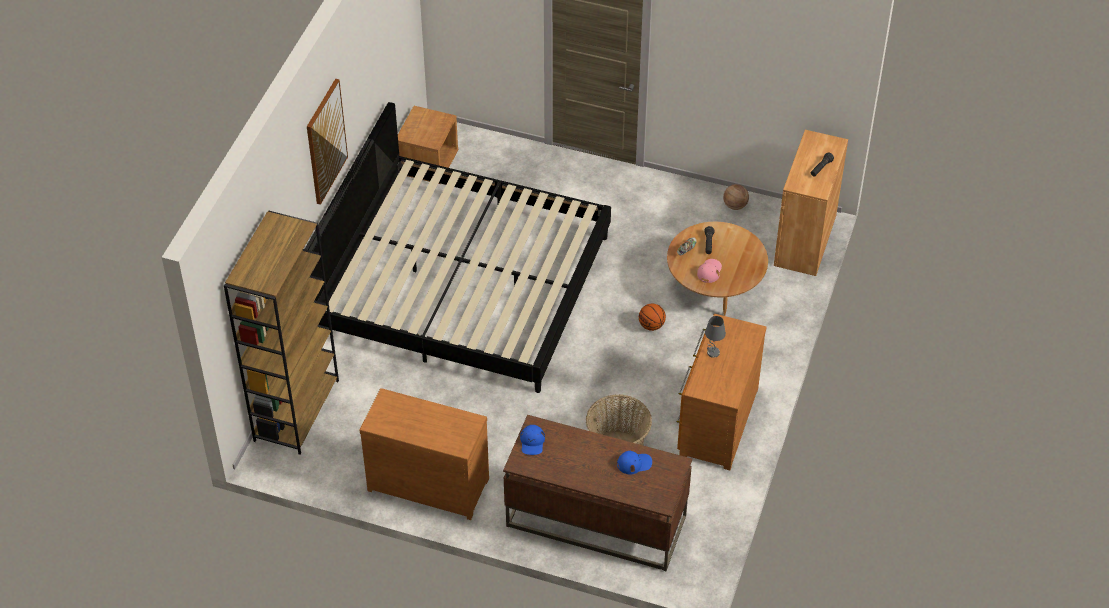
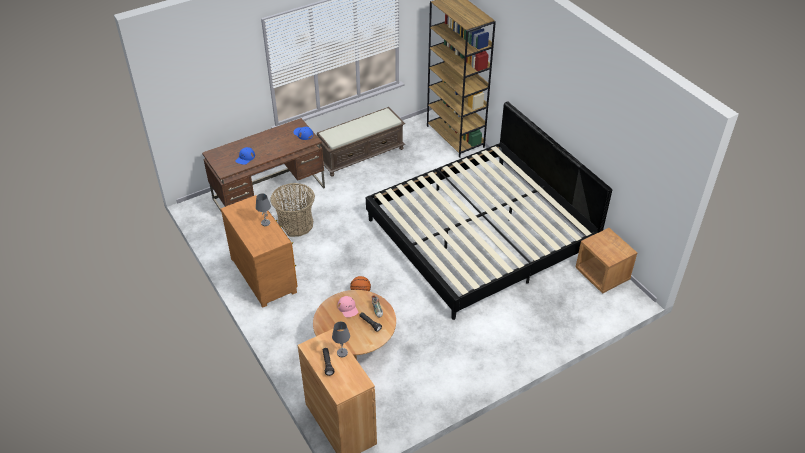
camera: 130 degrees right, 5 degrees down
(325, 141) = (552, 88): picture -> none
(428, 482) = (361, 155): brown dresser -> brown bench
(735, 205) = (412, 408): basketball -> none
(800, 167) = (342, 352): none -> grey table lamp

